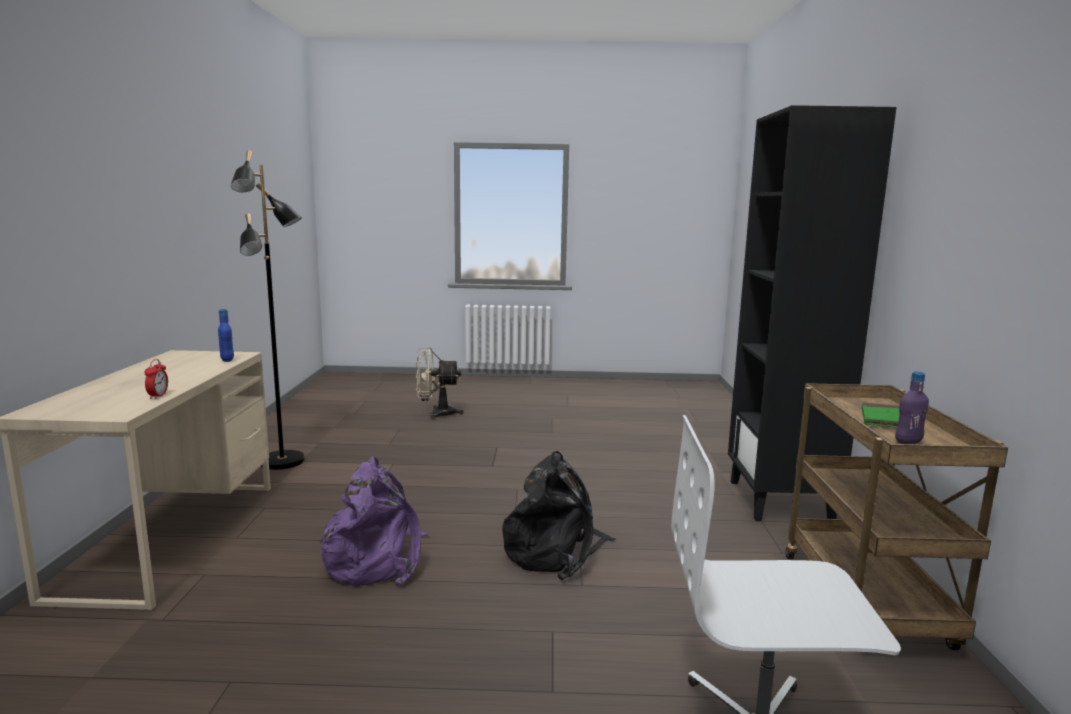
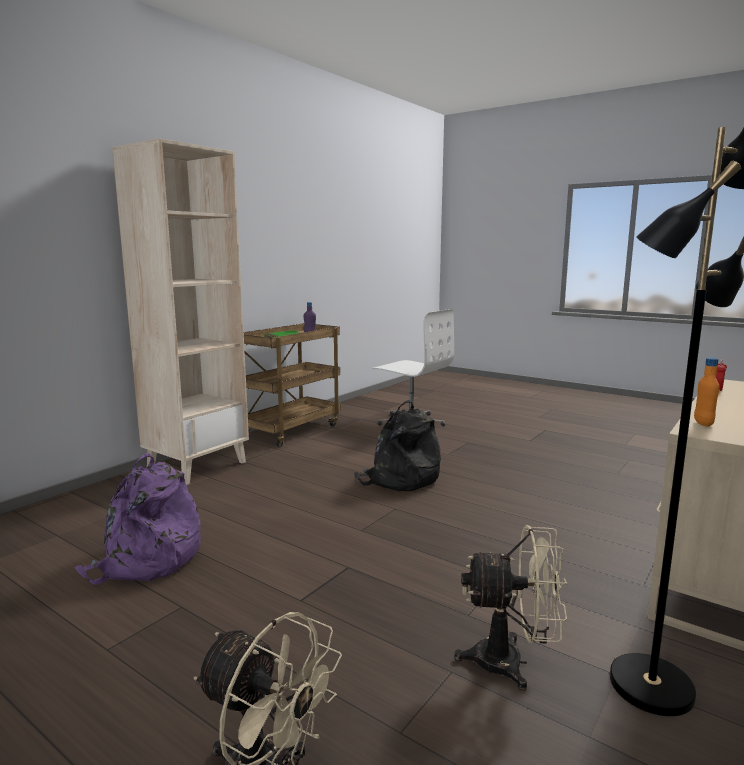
camera: 145 degrees left, 0 degrees up
(227, 360) = (703, 423): blue bottle -> orange bottle
(358, 453) = (511, 662): none -> beige fan
(376, 560) = (528, 504): purple backpack -> purple backpack (146, 560)
(781, 501) = (197, 466): black bookcase -> beige bookcase

